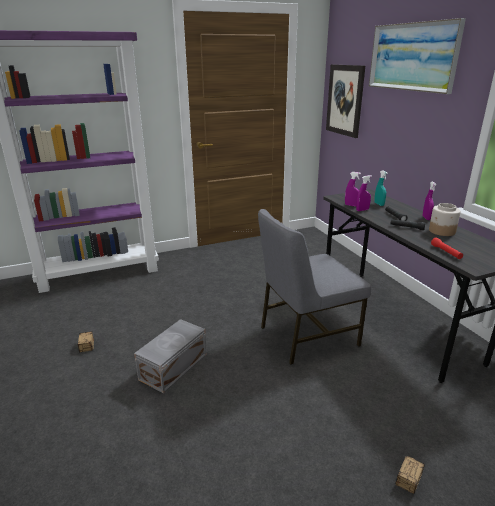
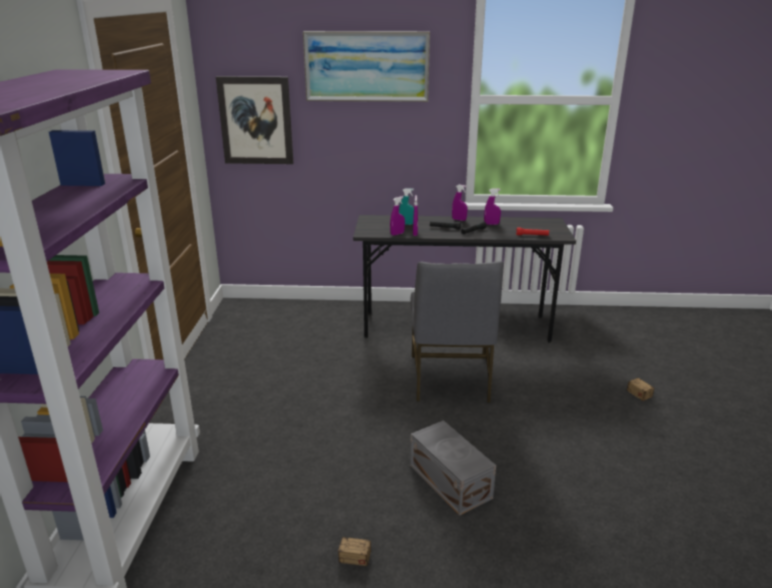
camera: 65 degrees left, 0 degrees up
(442, 231) = (491, 224): jar -> purple spray bottle

